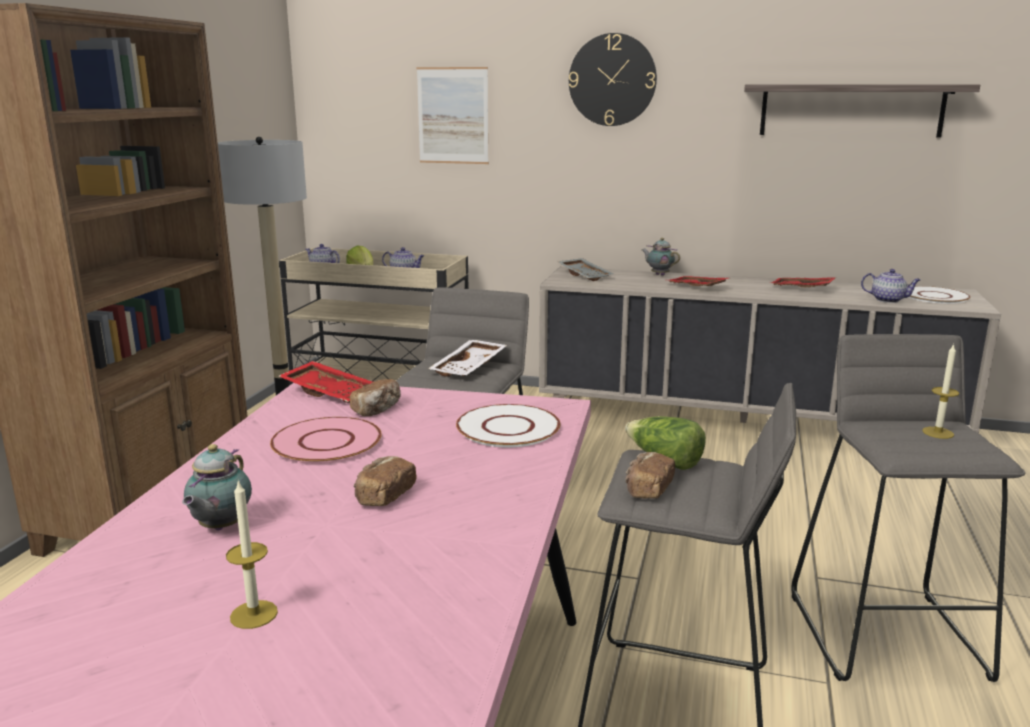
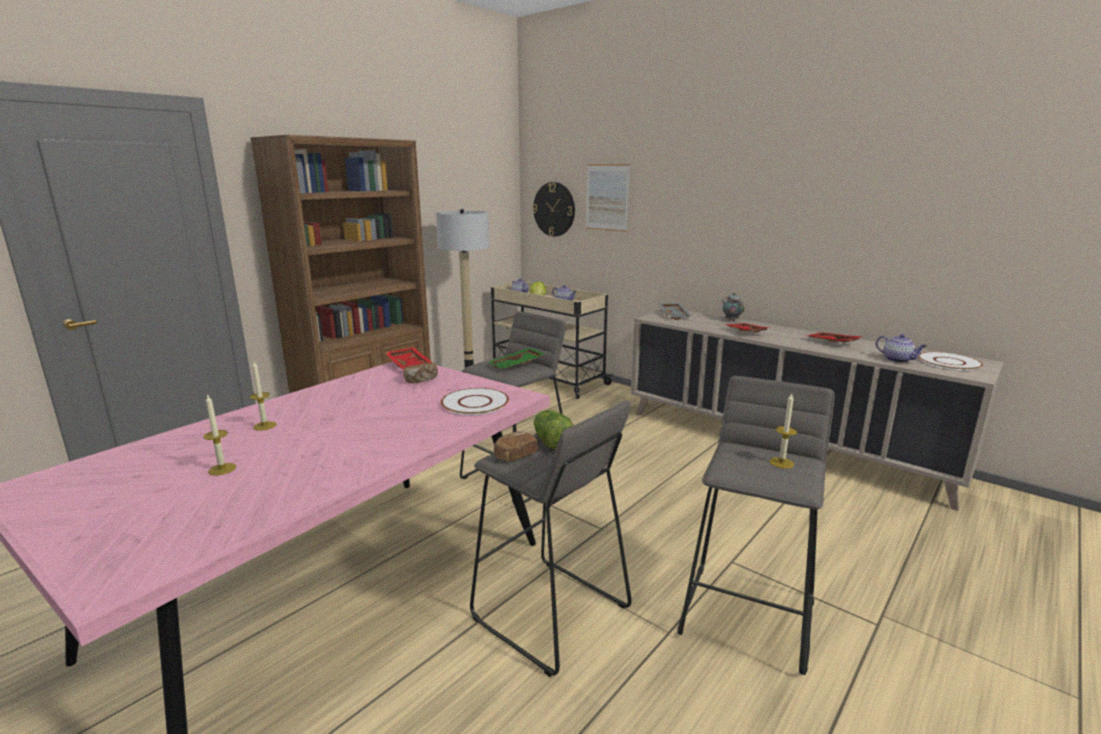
camera: 25 degrees right, 0 degrees up
(220, 528) = (264, 426): teapot -> candle
(326, 442) = (370, 393): pink plate -> none
(384, 496) = (357, 426): bread -> none
(470, 368) = (517, 365): white tray -> green tray
(612, 80) = (711, 173): wall clock -> wall clock (554, 209)
(851, 110) = (896, 199): shelf -> none

